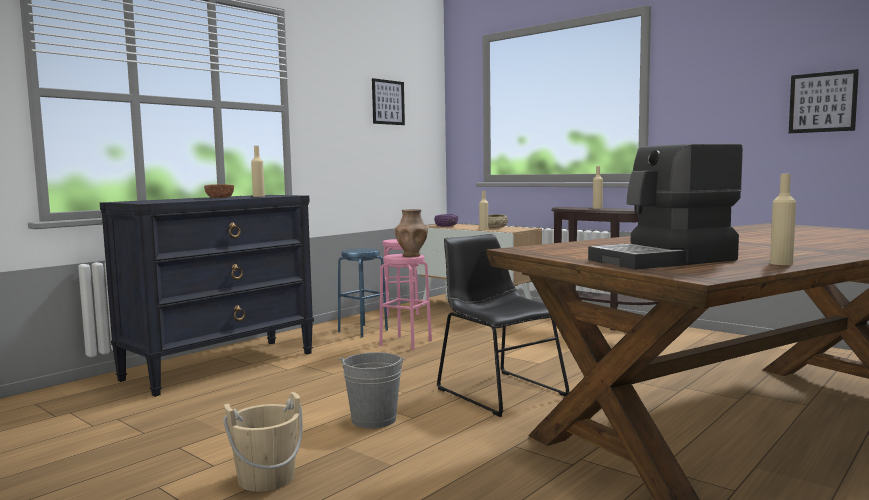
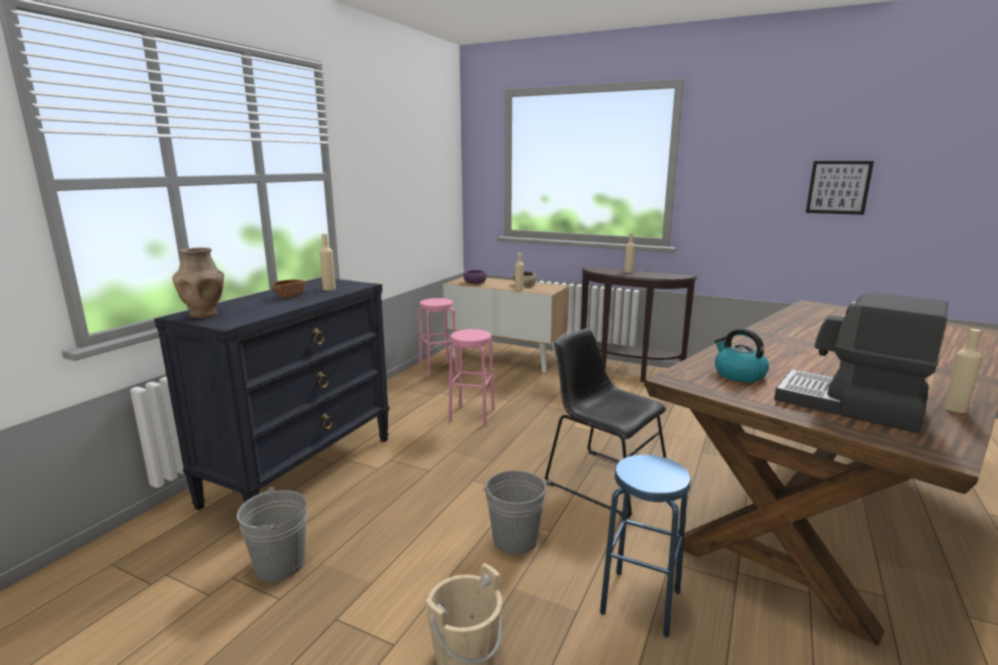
camera: 15 degrees left, 10 degrees up
(159, 415) = (280, 564): none -> grey bucket
(363, 331) = (418, 400): blue stool -> blue stool (640, 602)
(388, 102) = (417, 159): picture -> none
(412, 256) = (479, 334): brown vase -> brown vase (204, 315)
(586, 248) = (738, 374): none -> kettle
(665, 260) = (849, 405): coffee machine -> coffee machine turned 75 degrees clockwise

